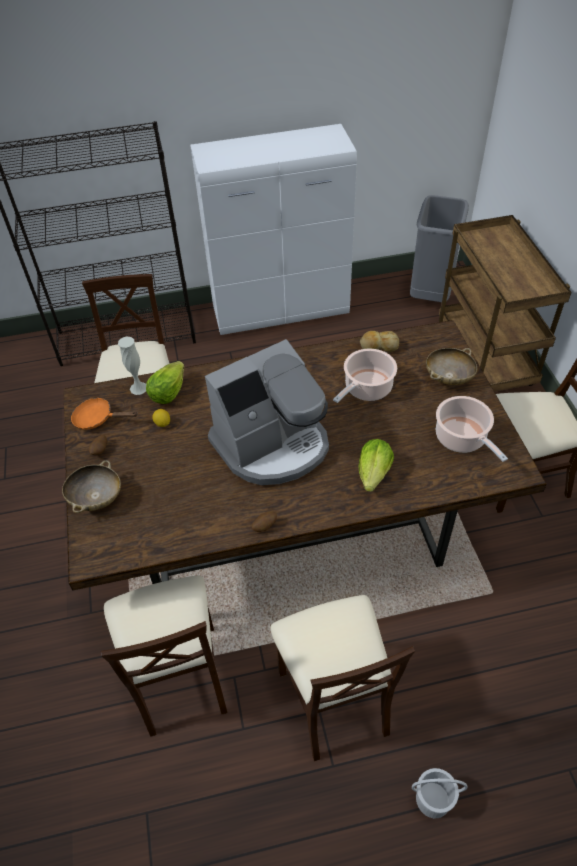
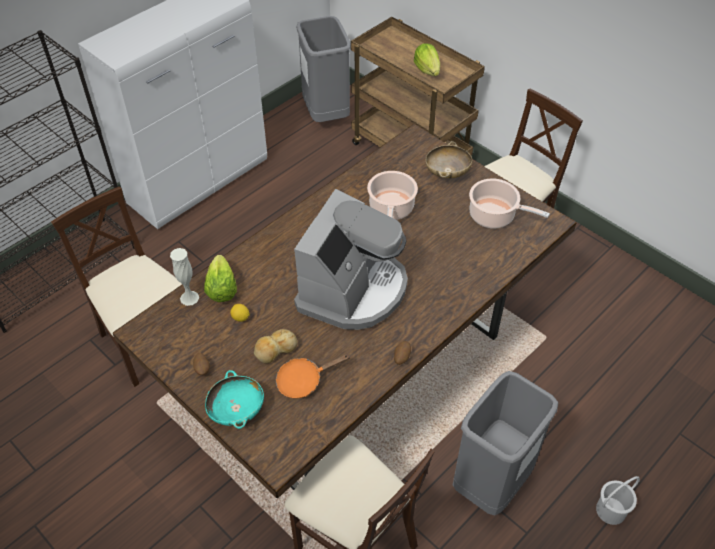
camera: 35 degrees left, 0 degrees up
(96, 498) = (236, 410): beige bowl -> turquoise bowl
(97, 419) = (174, 343): orange frying pan -> orange frying pan (304, 380)
(334, 699) = (491, 483): beige chair -> grey trash can
(374, 473) = (451, 274): lettuce -> lettuce (427, 70)
(378, 346) = (372, 169): bread -> bread (275, 349)

